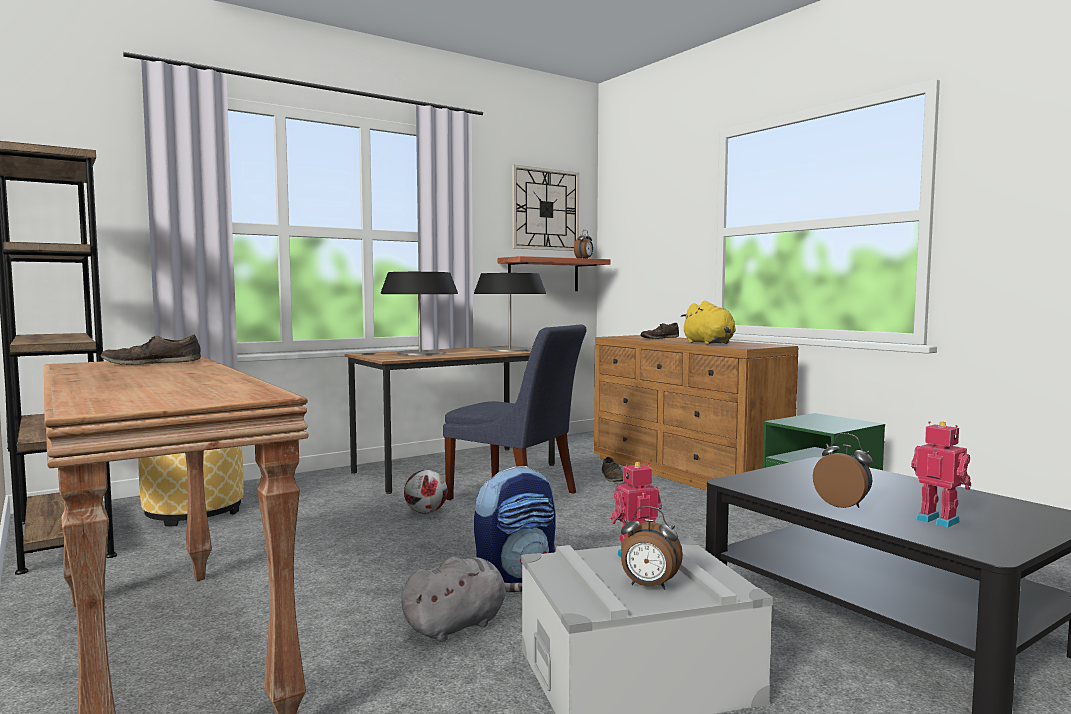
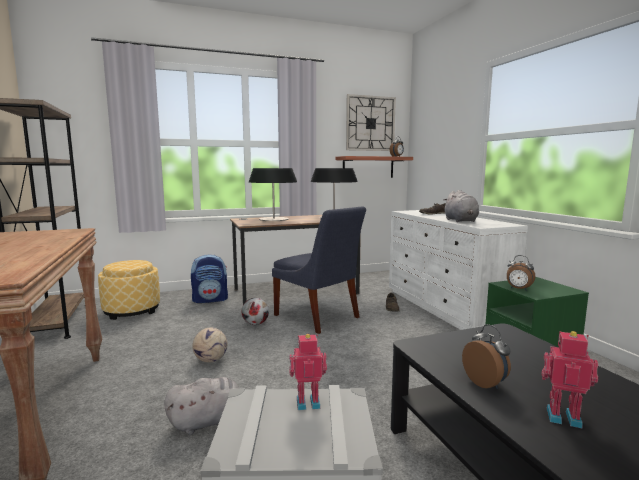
camera: 15 degrees right, 5 degrees up
(152, 363) = (47, 234): brown shoe -> none
(394, 560) = (210, 360): none -> football
(516, 578) = (273, 386): backpack -> backpack (210, 300)
(648, 586) = (292, 437): alarm clock -> alarm clock (518, 289)
(686, 472) = (445, 307): brown dresser -> white dresser
(709, 343) = (461, 221): yellow plush toy -> grey plush toy
(938, 520) = (563, 416): toy robot -> toy robot turned 45 degrees counterclockwise

